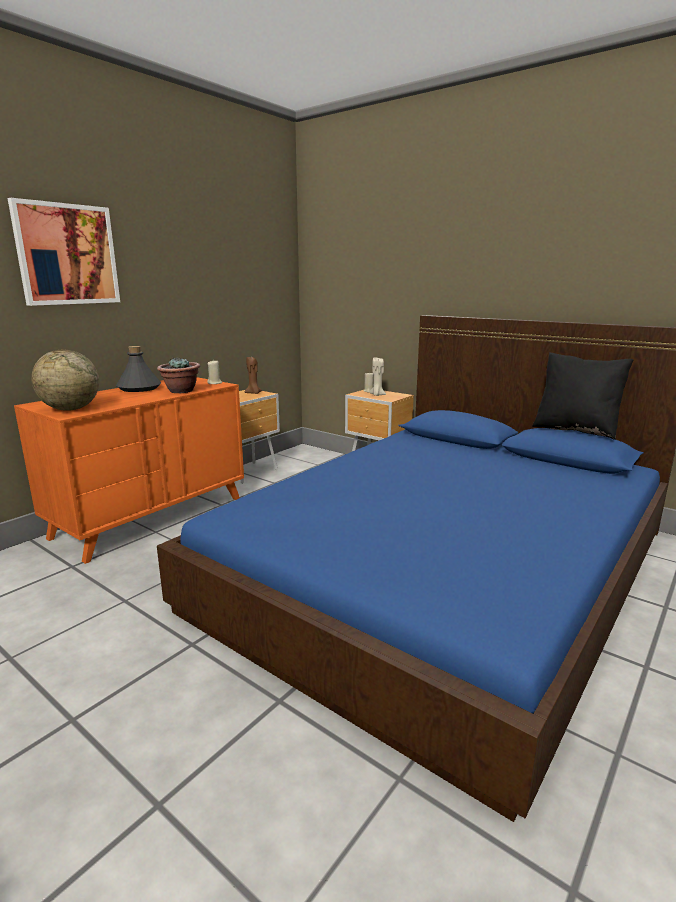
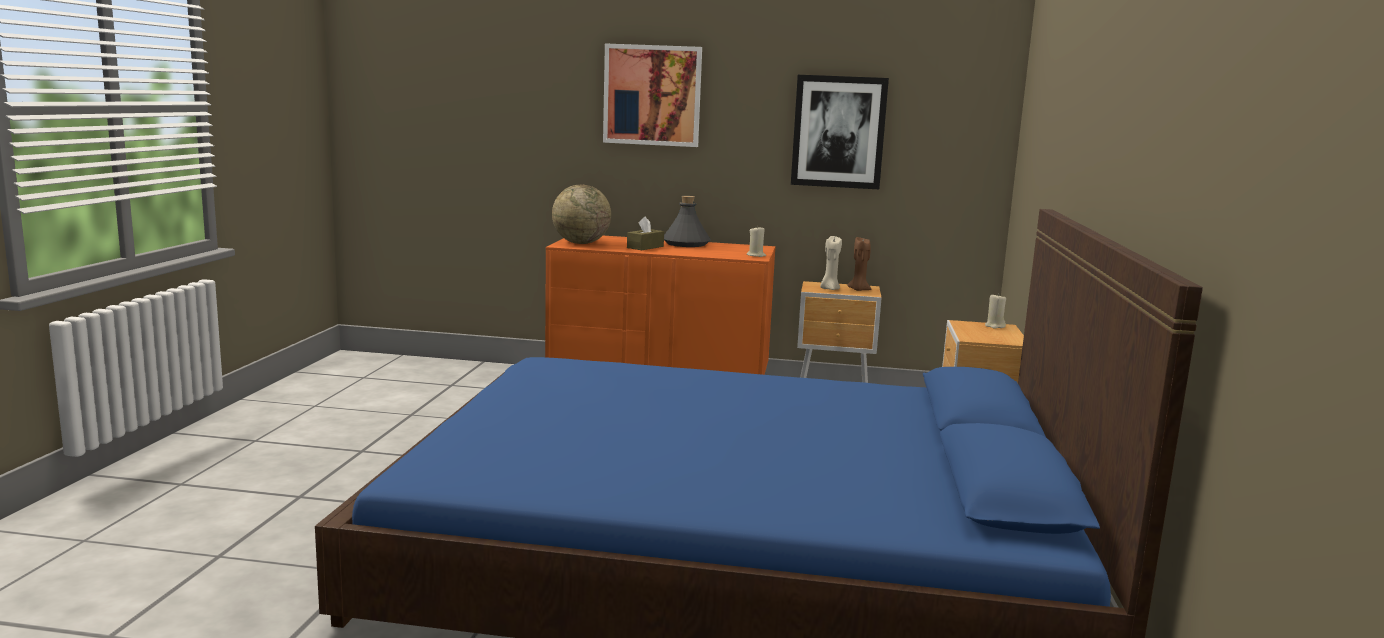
camera: 60 degrees right, 5 degrees down
(130, 398) = (645, 247): none -> brown tissue box
(181, 391) = (699, 253): potted plant -> none
(213, 281) = (838, 132): none -> picture
(377, 395) = (980, 331): beige candle -> beige candle (829, 289)
(575, 430) = (1045, 447): black pillow -> none

